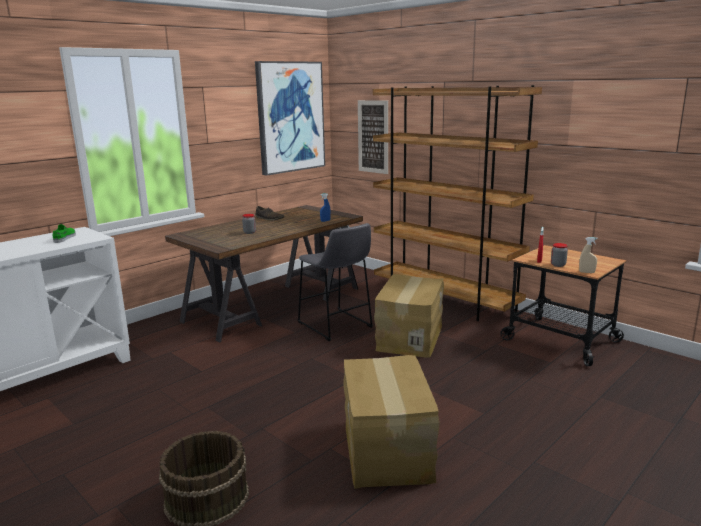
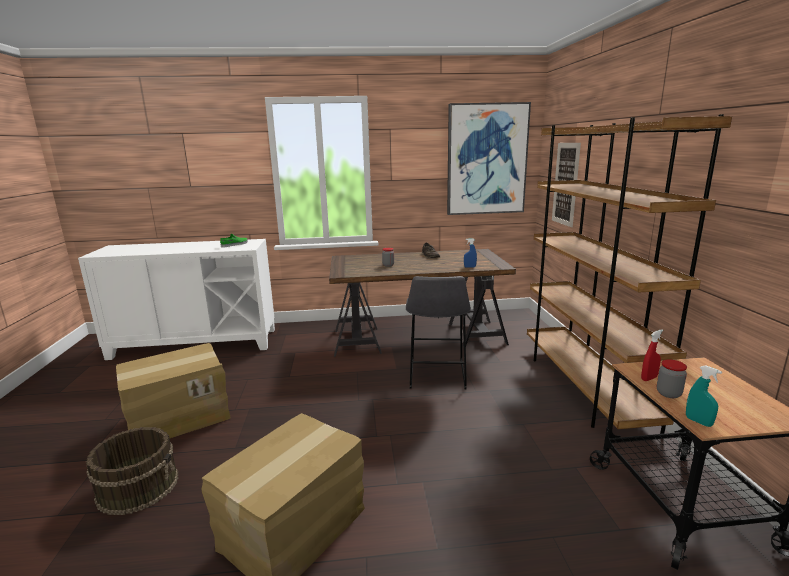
camera: 40 degrees right, 0 degrees up
(409, 337) = (486, 415): cardboard box -> cardboard box (179, 417)
(587, 272) = (698, 422): beige spray bottle -> turquoise spray bottle

